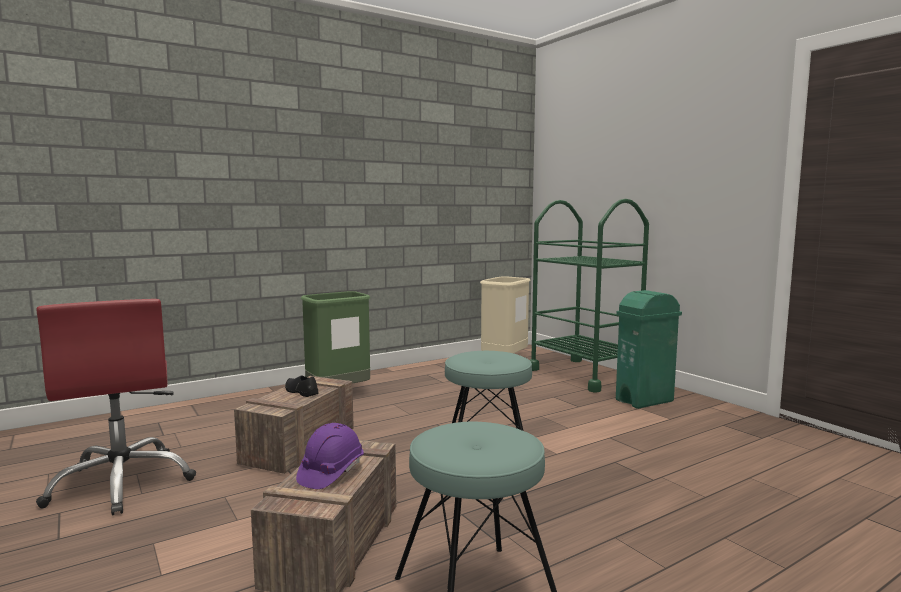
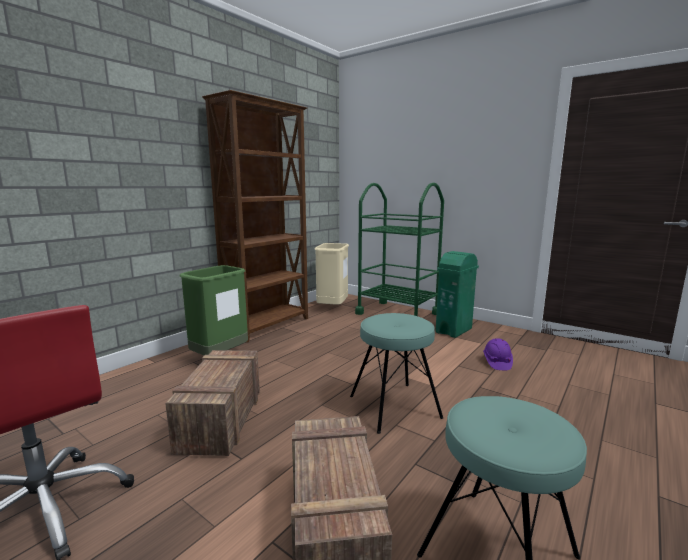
camera: 20 degrees left, 5 degrees up
(301, 391) = (219, 370): black shoe -> none
(331, 473) = (334, 467): purple hard hat -> purple hard hat (497, 362)
(413, 371) = (269, 326): none -> brown bookcase

